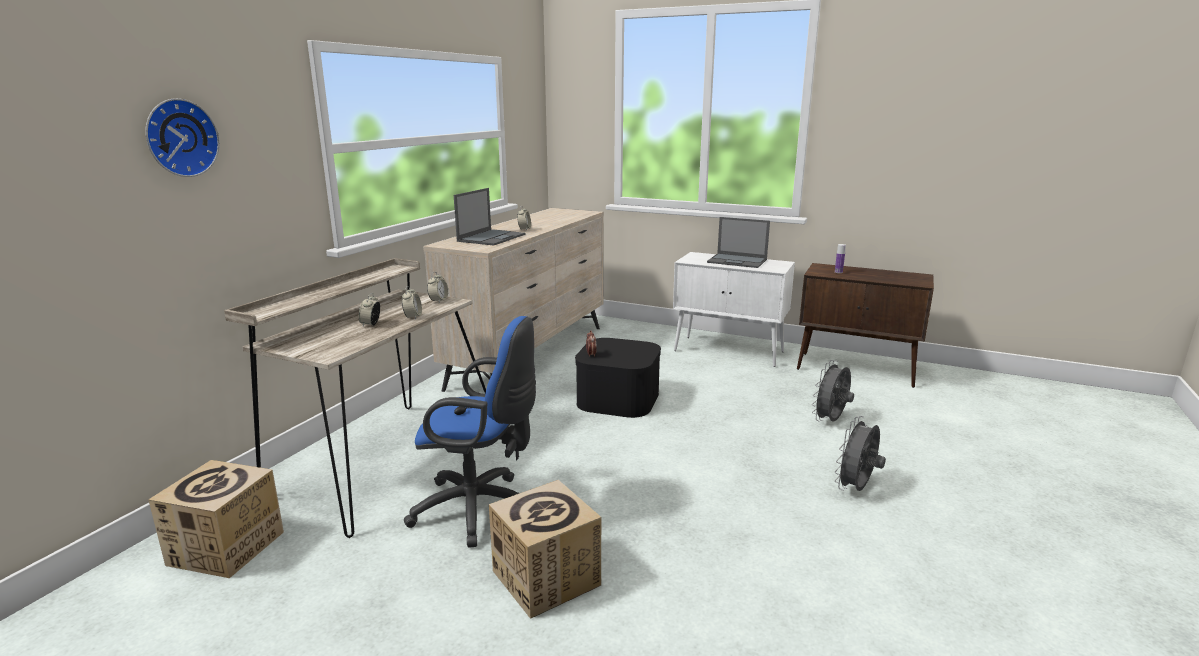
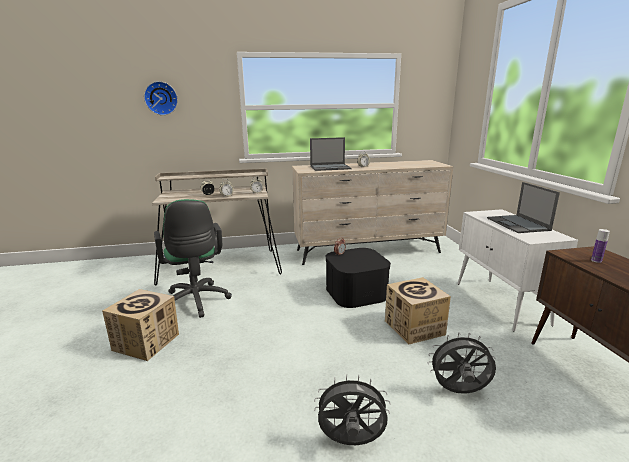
camera: 55 degrees right, 0 degrees up
(226, 548) = (136, 269): cardboard box -> cardboard box (414, 328)
(480, 510) = (196, 302): blue office chair -> green office chair

